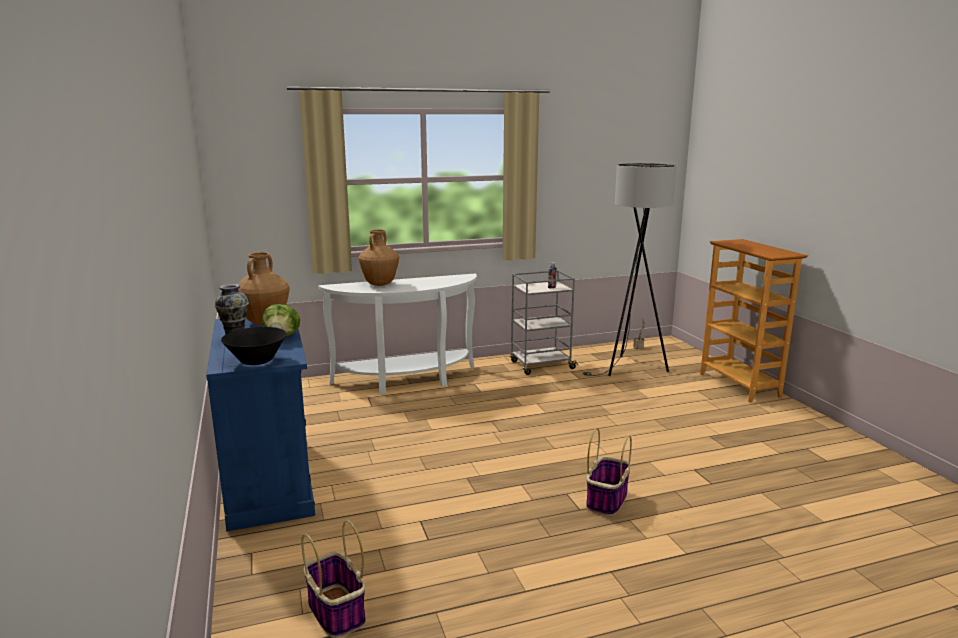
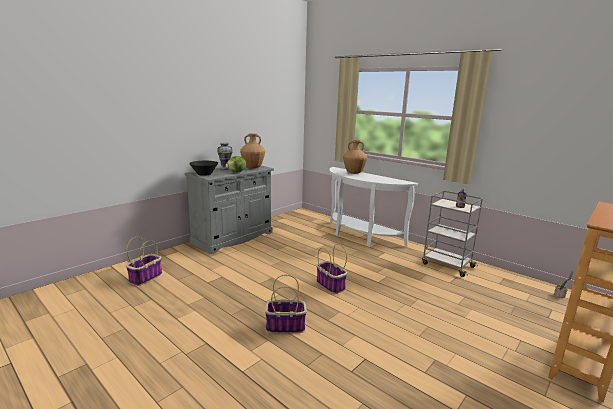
camera: 60 degrees right, 0 degrees up
(270, 479) = (233, 238): blue cabinet -> grey cabinet
(529, 442) = (331, 285): none -> basket
(629, 369) = (504, 299): grey floor lamp -> none

